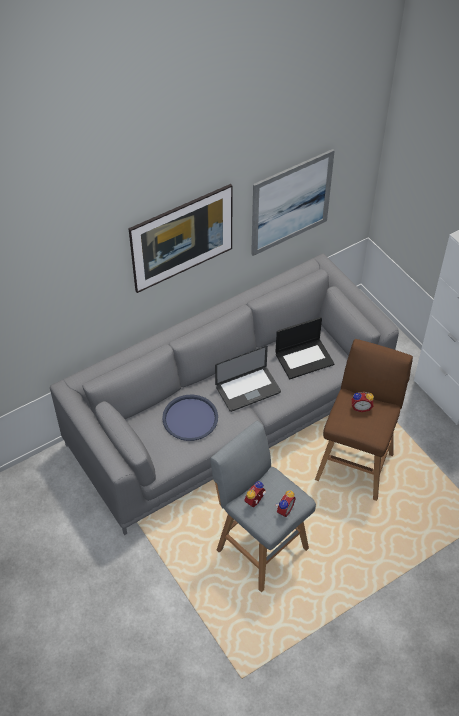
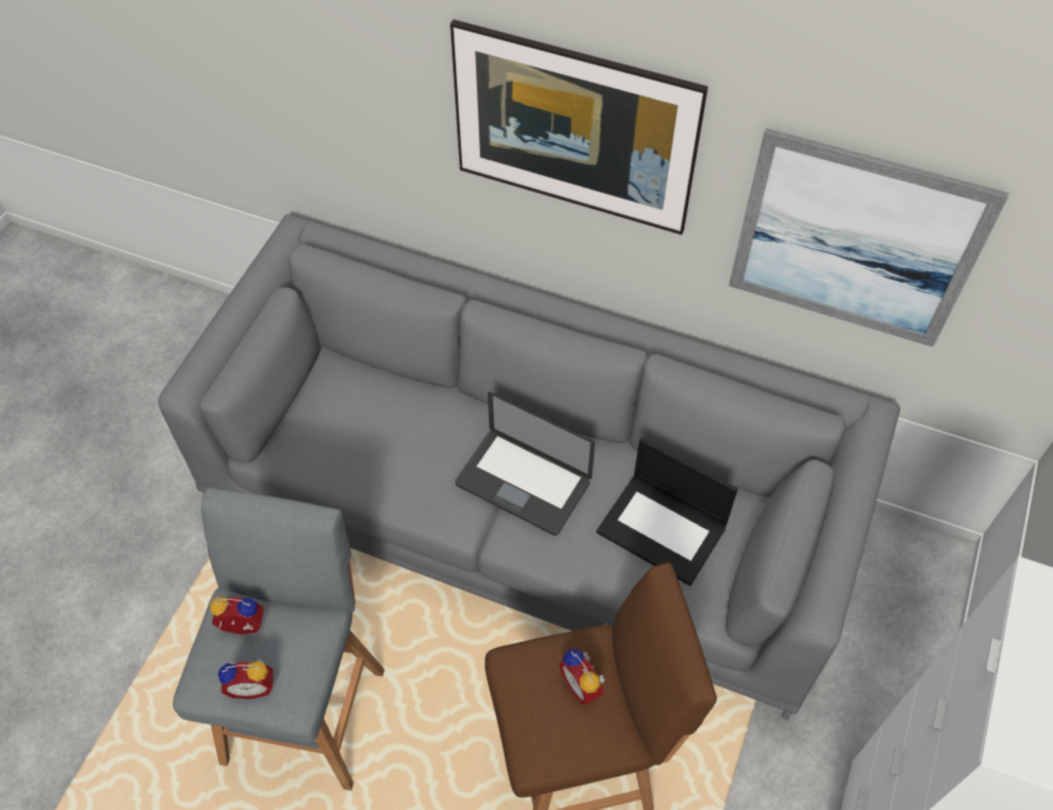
camera: 55 degrees right, 5 degrees up
(190, 418) = (399, 436): blue tray -> none

